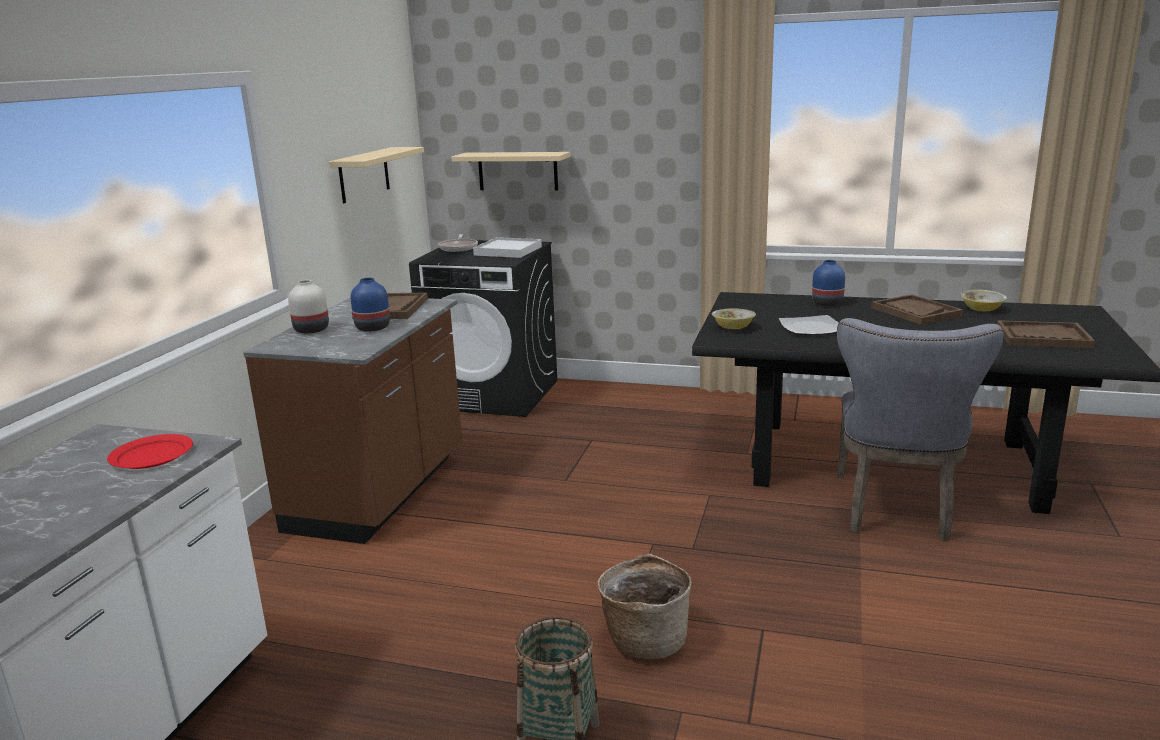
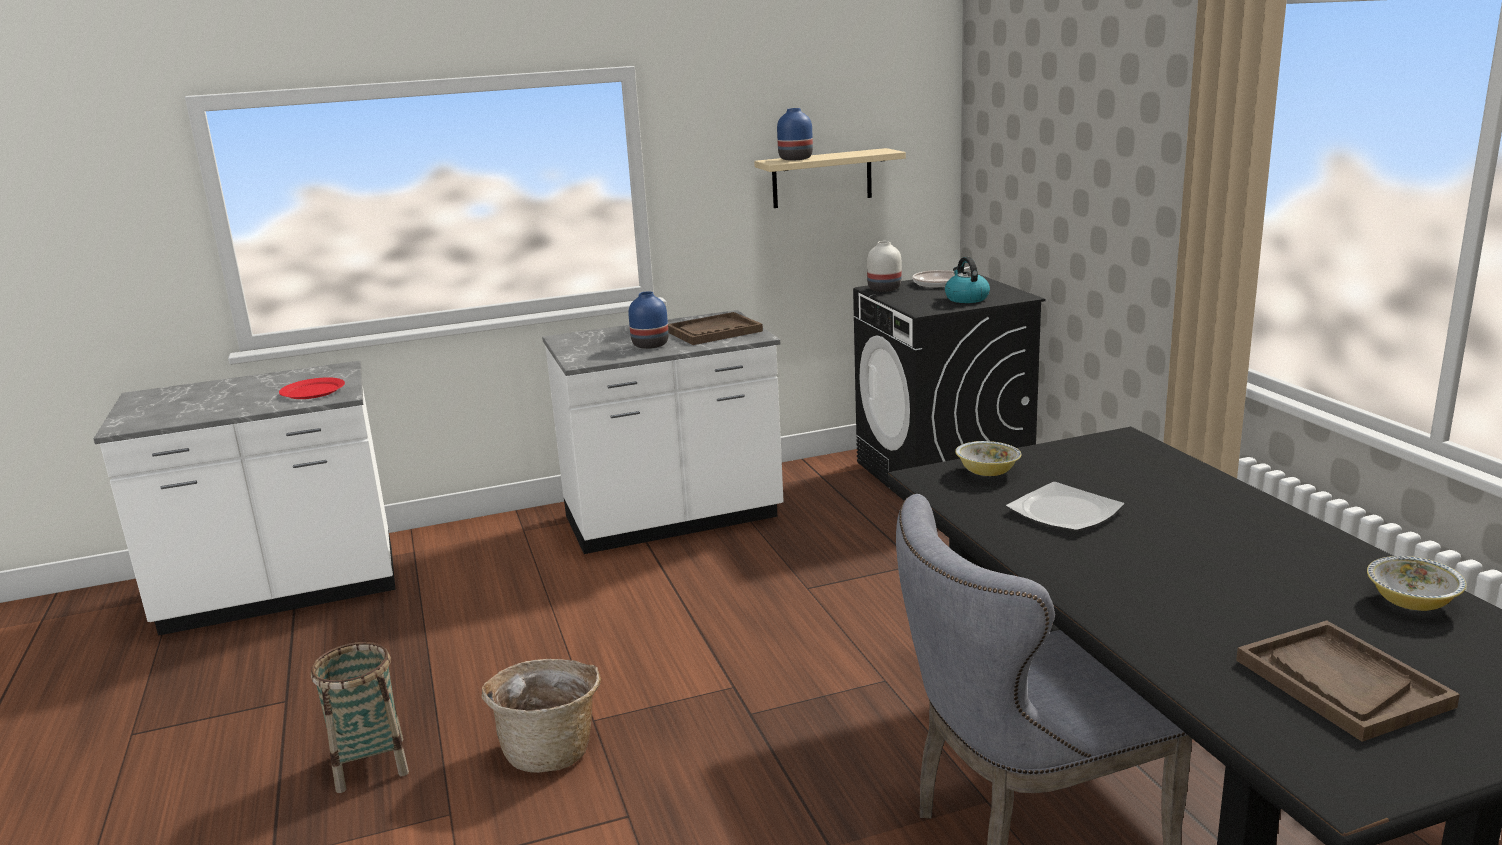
camera: 55 degrees right, 0 degrees up
(312, 330) = (619, 333): white vase -> white vase (884, 289)
(380, 493) = (673, 520): brown counter -> white counter
(508, 251) = (966, 298): white tray -> kettle
(517, 171) = (1028, 196): beige shelf -> none
(826, 303) = (1204, 492): blue vase -> blue vase (795, 158)
(915, 312) = (1285, 556): brown tray -> none

